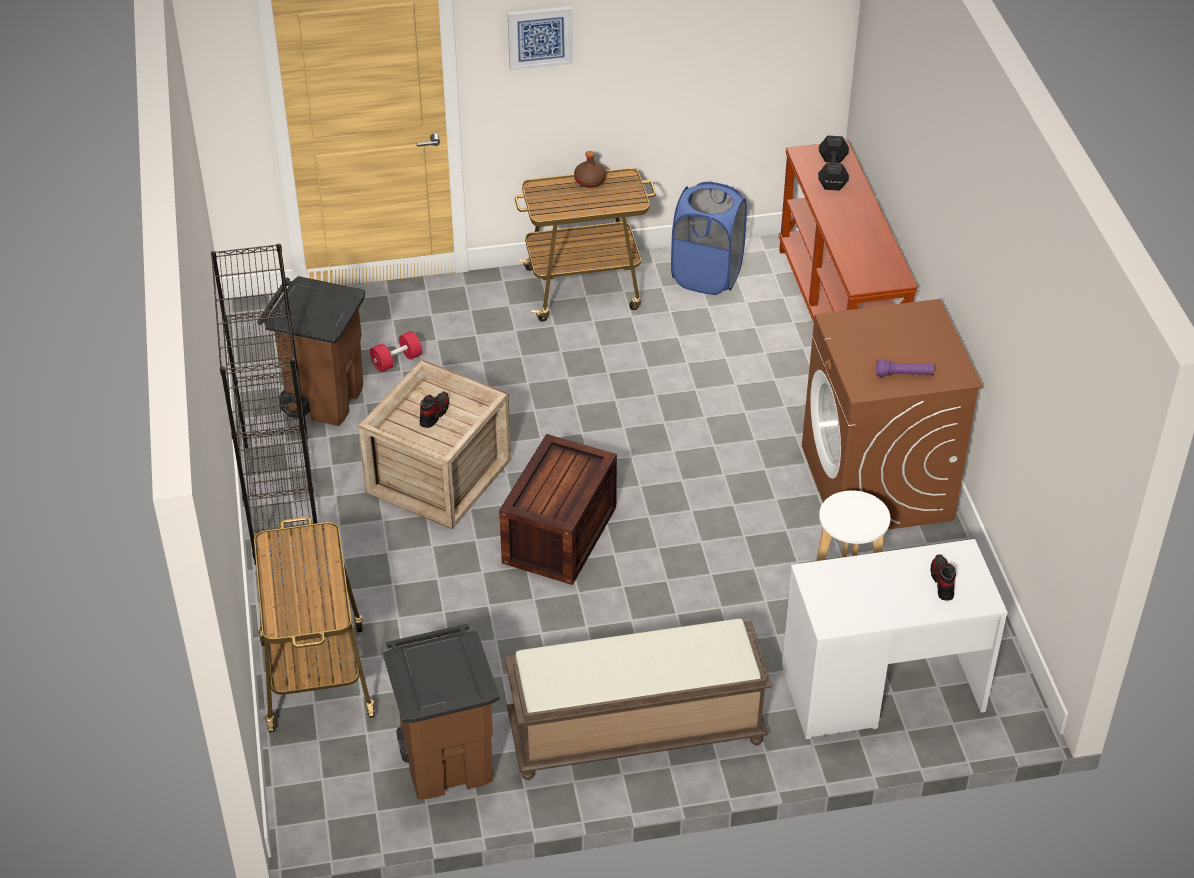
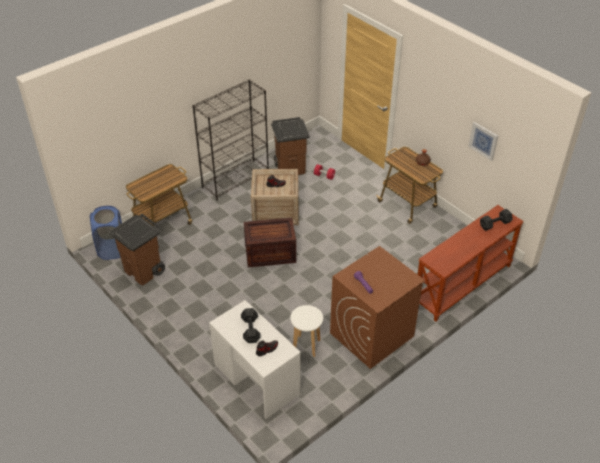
camera: 60 degrees right, 0 degrees up
(540, 37) = (426, 90): picture -> picture (483, 140)
(635, 733) = (187, 313): brown bench -> none
(707, 276) = (449, 235): blue laundry basket -> blue laundry basket (112, 249)
(876, 585) = (251, 329): none -> black dumbbell

